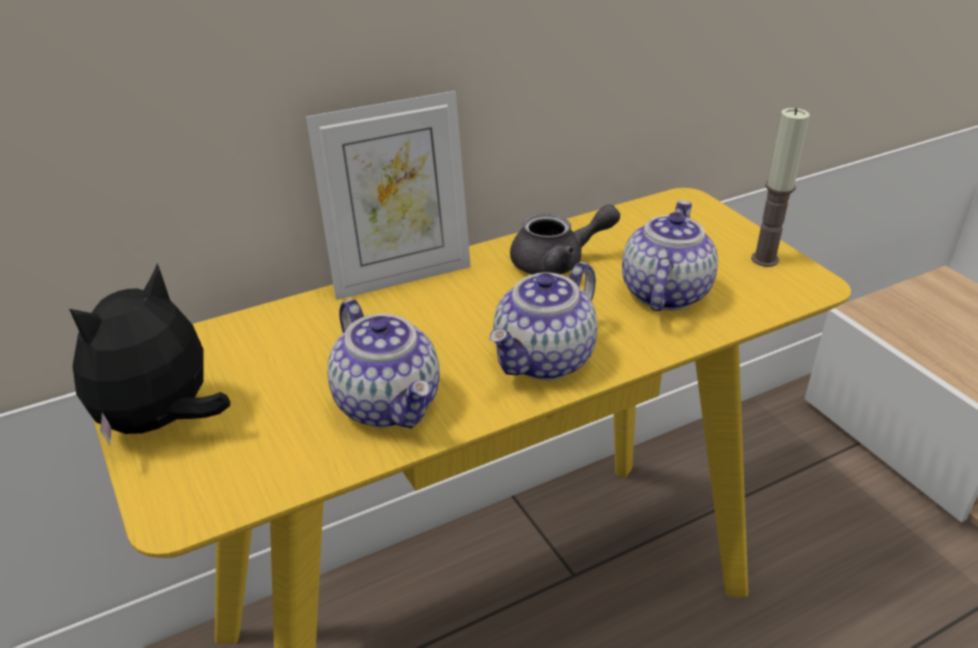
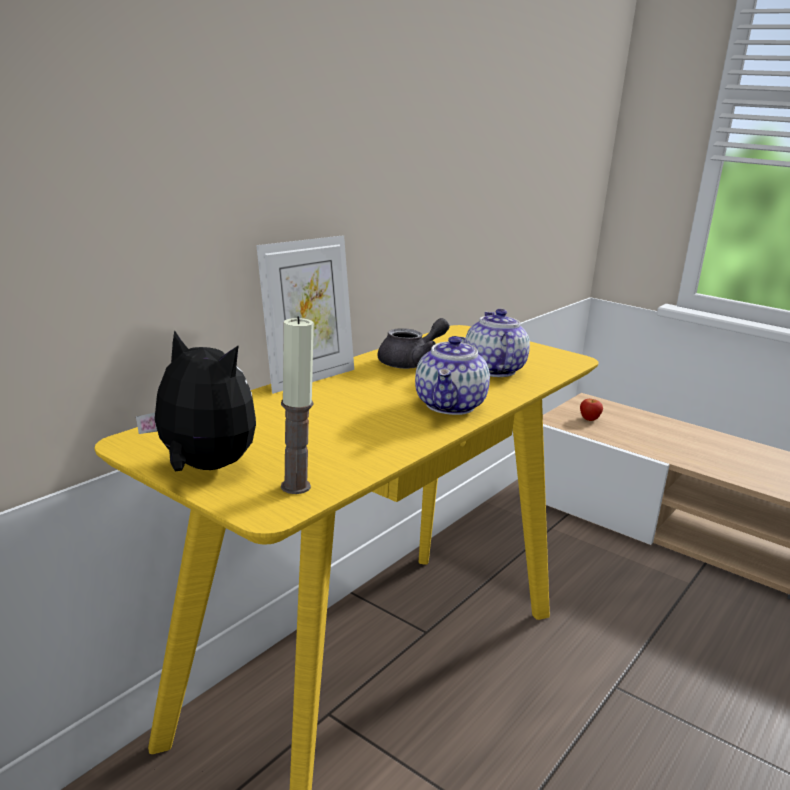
camera: 25 degrees left, 15 degrees down
(161, 422) = (201, 468): plush toy -> plush toy turned 105 degrees clockwise
(389, 404) = (368, 437): teapot -> none
(764, 259) = (536, 351): candle -> candle (295, 487)
(926, 318) = (589, 419): none -> apple

